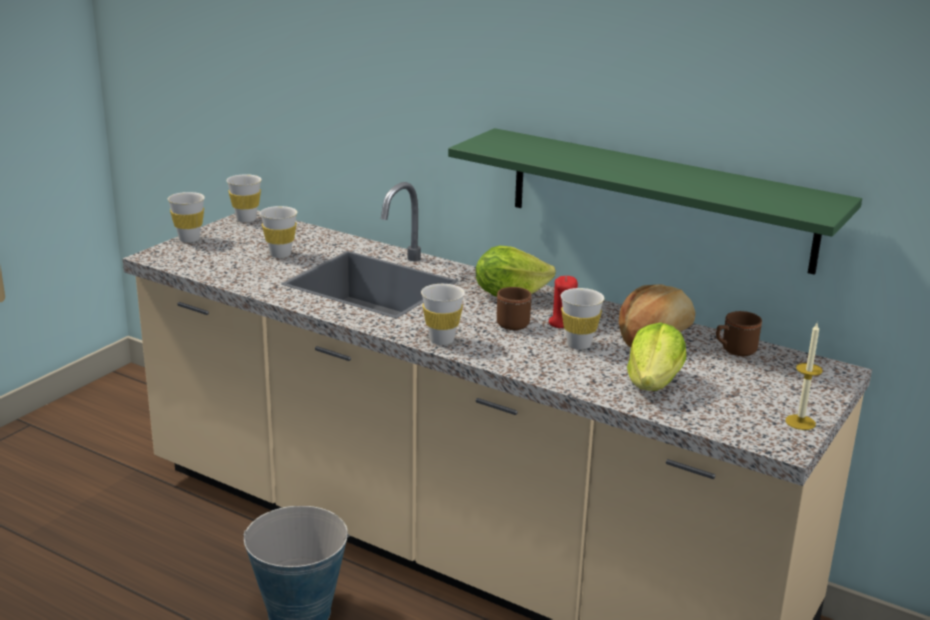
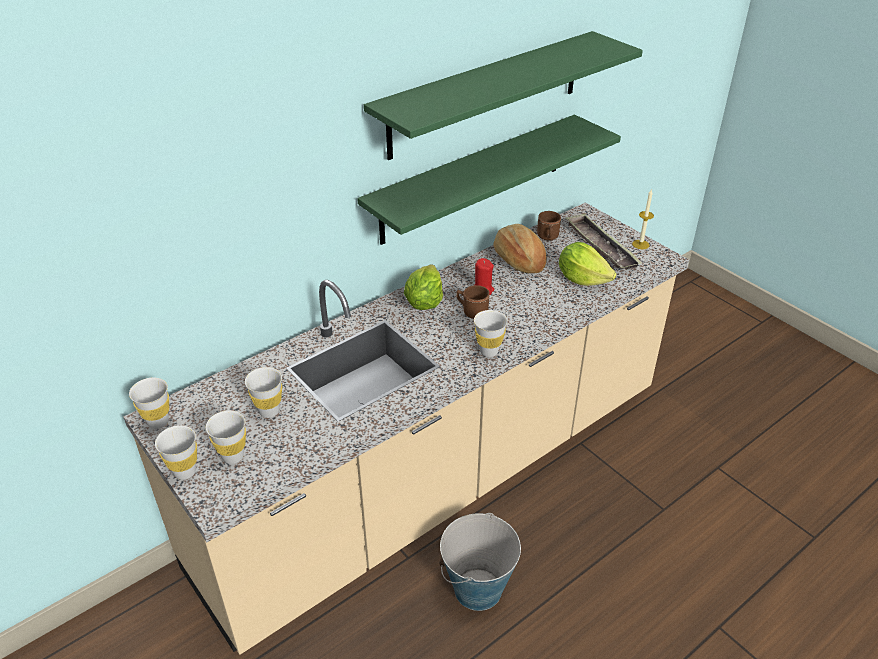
camera: 70 degrees left, 15 degrees up
(578, 345) = (519, 293): white cup -> white cup (233, 456)
(688, 84) = (486, 94): none -> green shelf
(755, 390) = (601, 246): none -> tray

